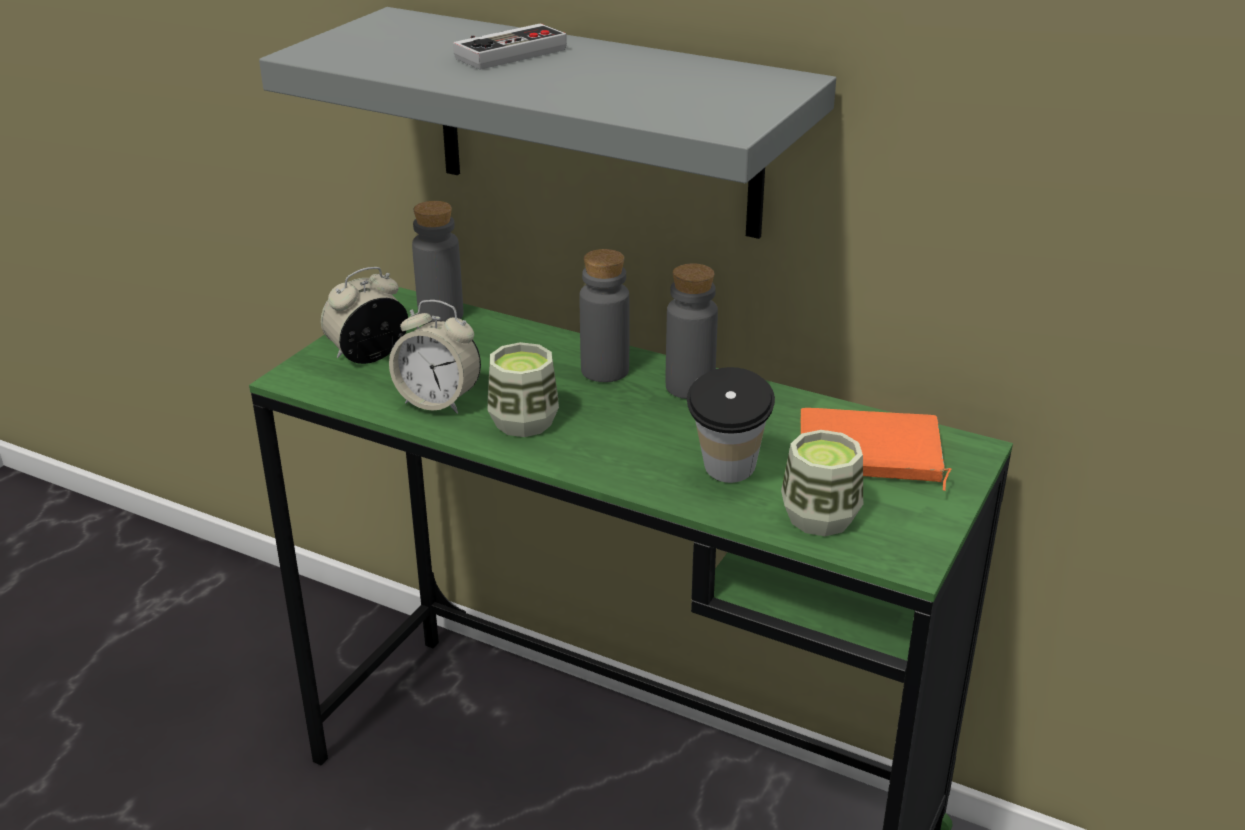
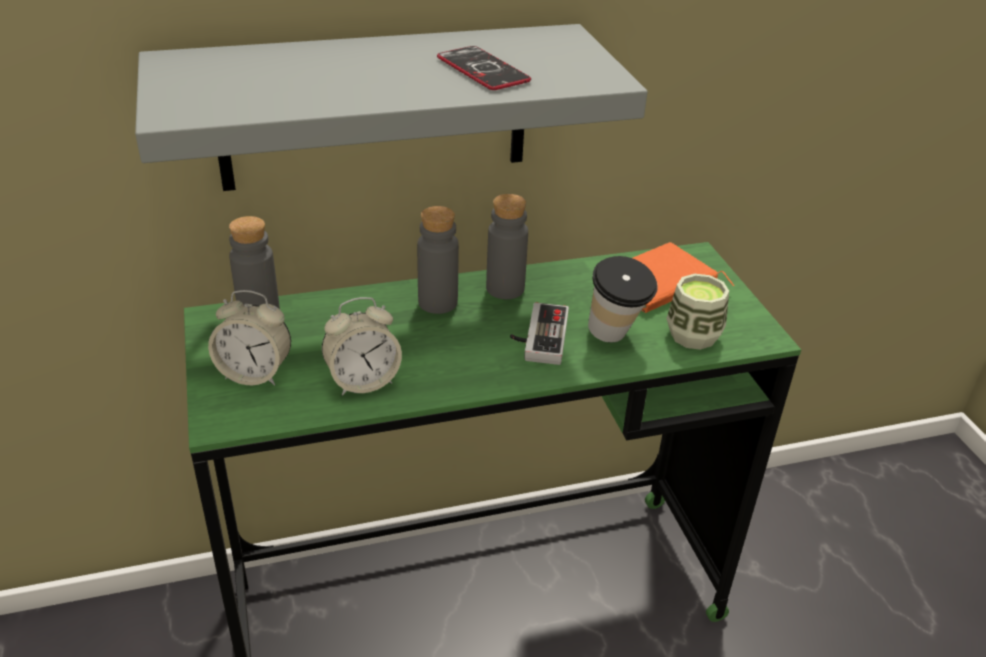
camera: 45 degrees left, 5 degrees up
(369, 356) = (255, 374): alarm clock -> alarm clock turned 90 degrees counterclockwise
(504, 51) = (334, 65): game controller -> game controller (537, 337)
(523, 422) = (443, 365): cup -> none
(623, 87) = (482, 70): none -> phone

